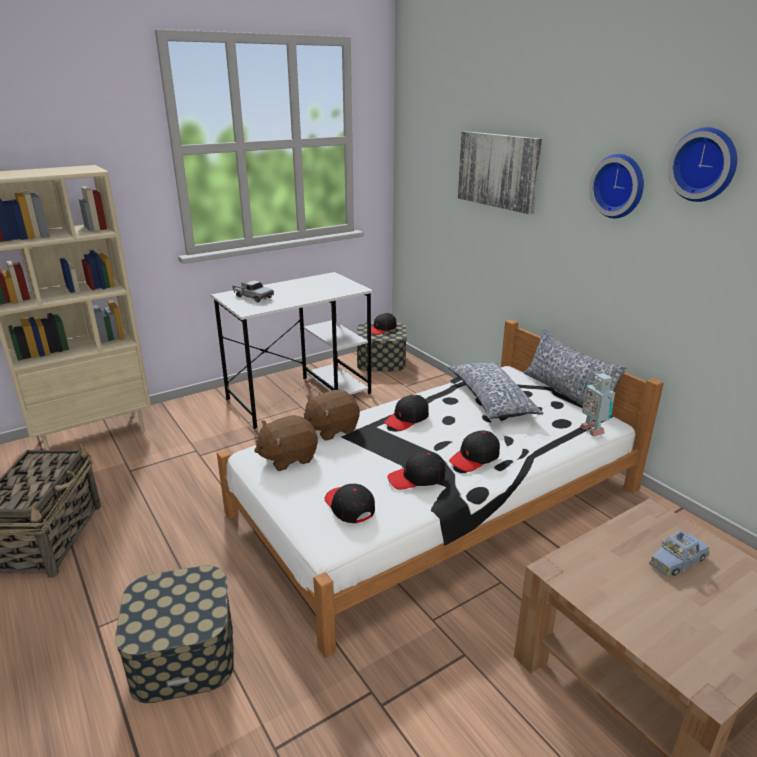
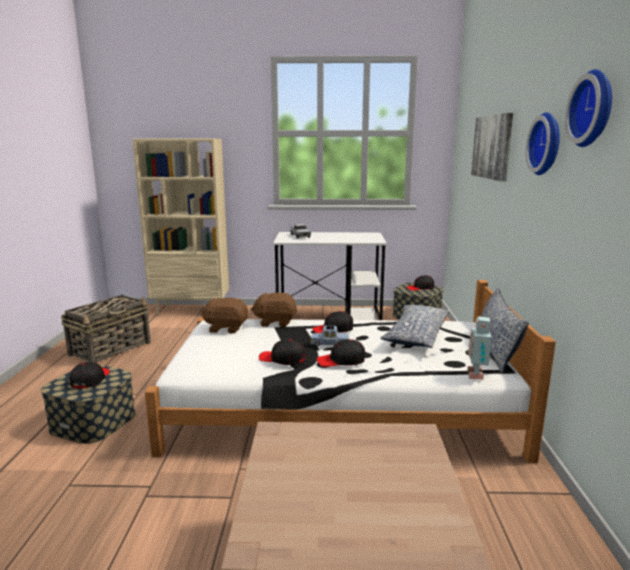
camera: 35 degrees right, 10 degrees down
(349, 507) = (218, 360): black cap -> black cap (90, 379)
(677, 561) = (382, 467): blue toy car -> blue toy car (330, 344)

